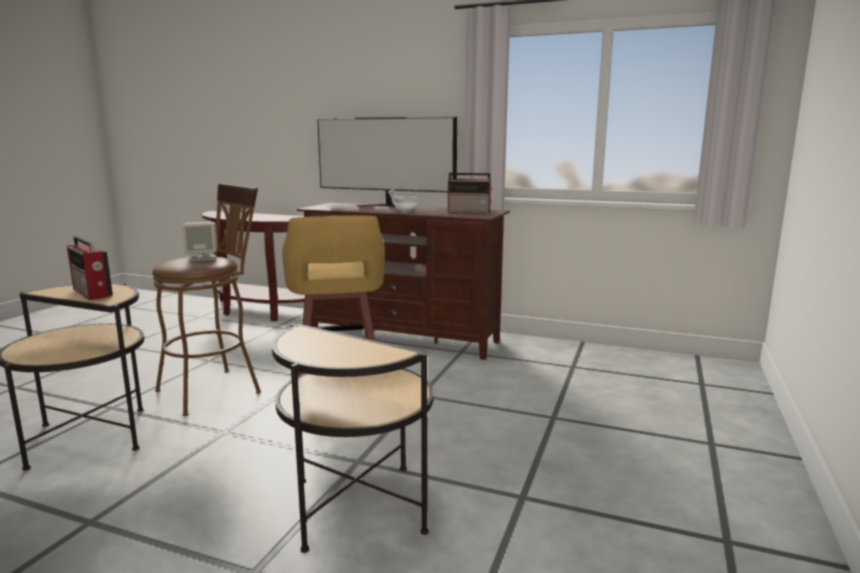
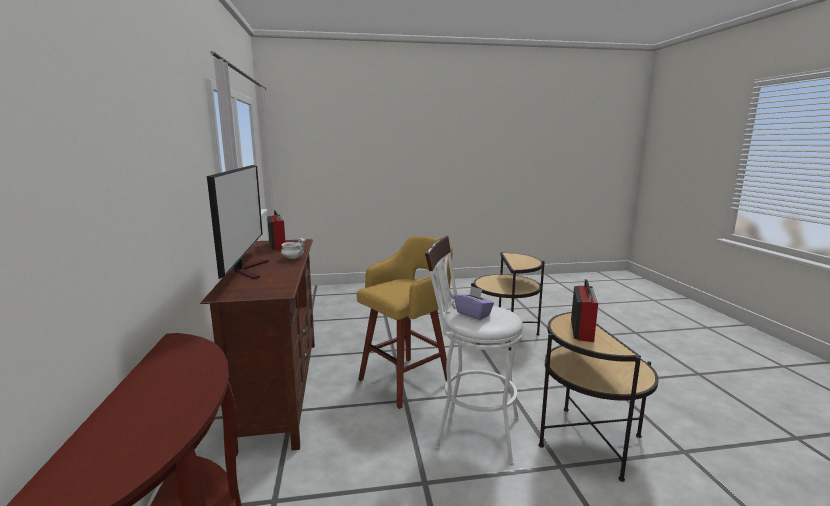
camera: 120 degrees left, 0 degrees up
(203, 258) = (473, 314): beige speaker -> purple tissue box
(216, 389) = (470, 431): brown stool -> white stool

